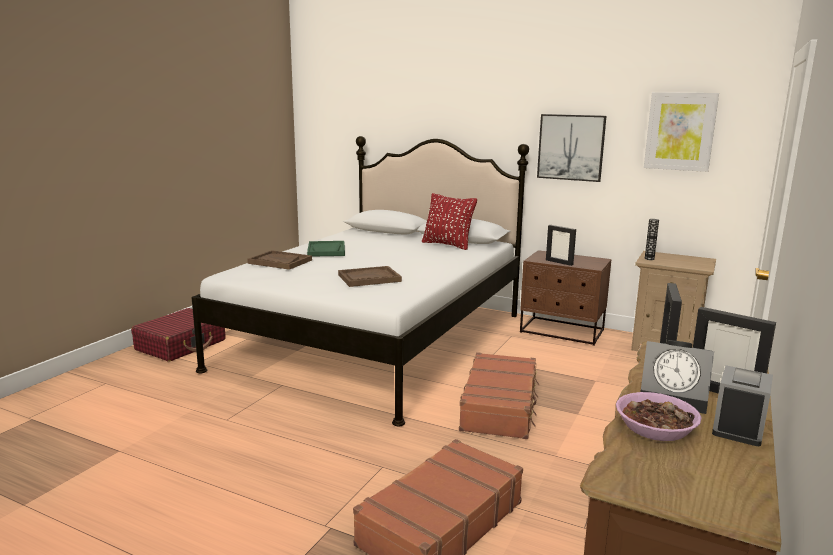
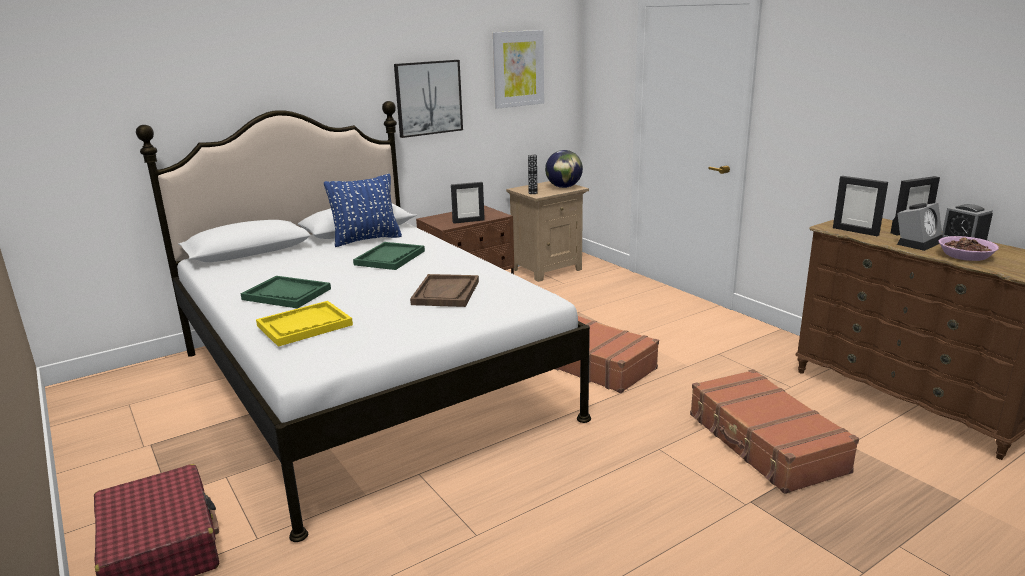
camera: 60 degrees left, 5 degrees up
(280, 262) = (304, 325): brown tray -> yellow tray
(418, 255) = (390, 258): none -> green tray
(447, 245) = (366, 239): red pillow -> blue pillow
(694, 264) = (564, 187): none -> globe

